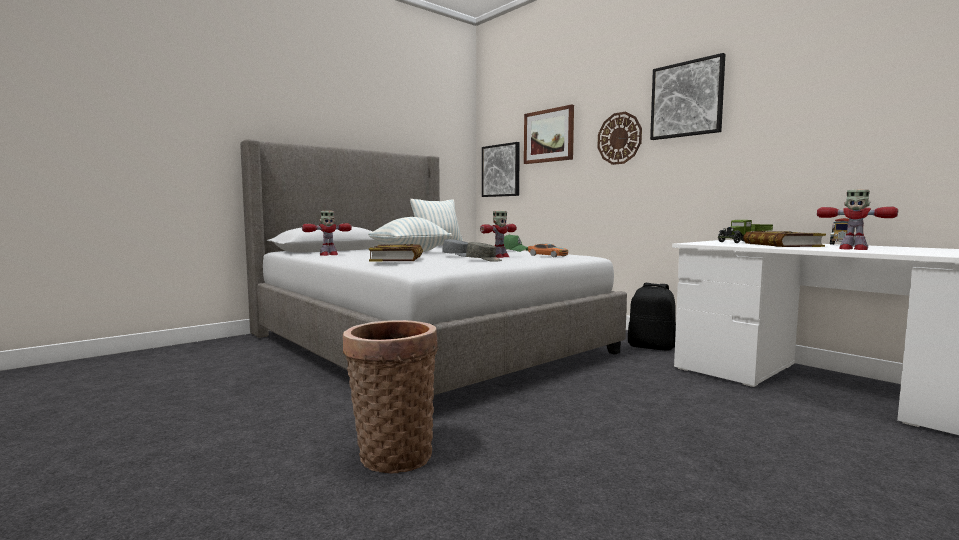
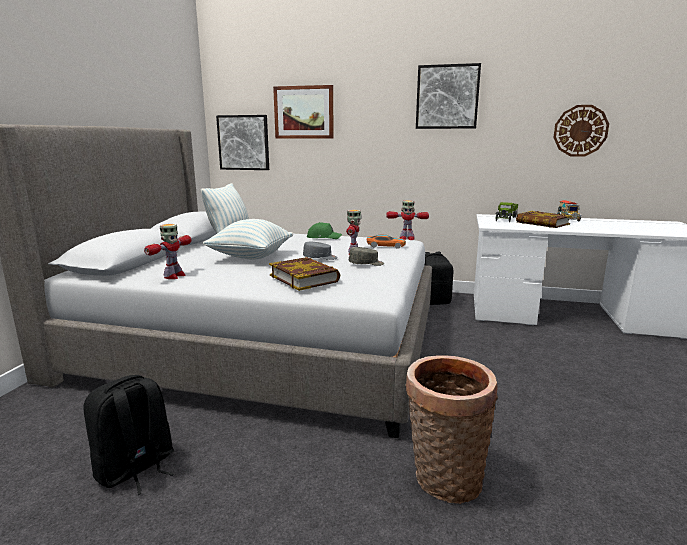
camera: 35 degrees left, 10 degrees up
(225, 383) = (135, 469): none -> black backpack
(619, 138) = (383, 123): wall clock -> wall clock (580, 131)
(852, 249) = (593, 227): toy robot -> toy robot (406, 238)

